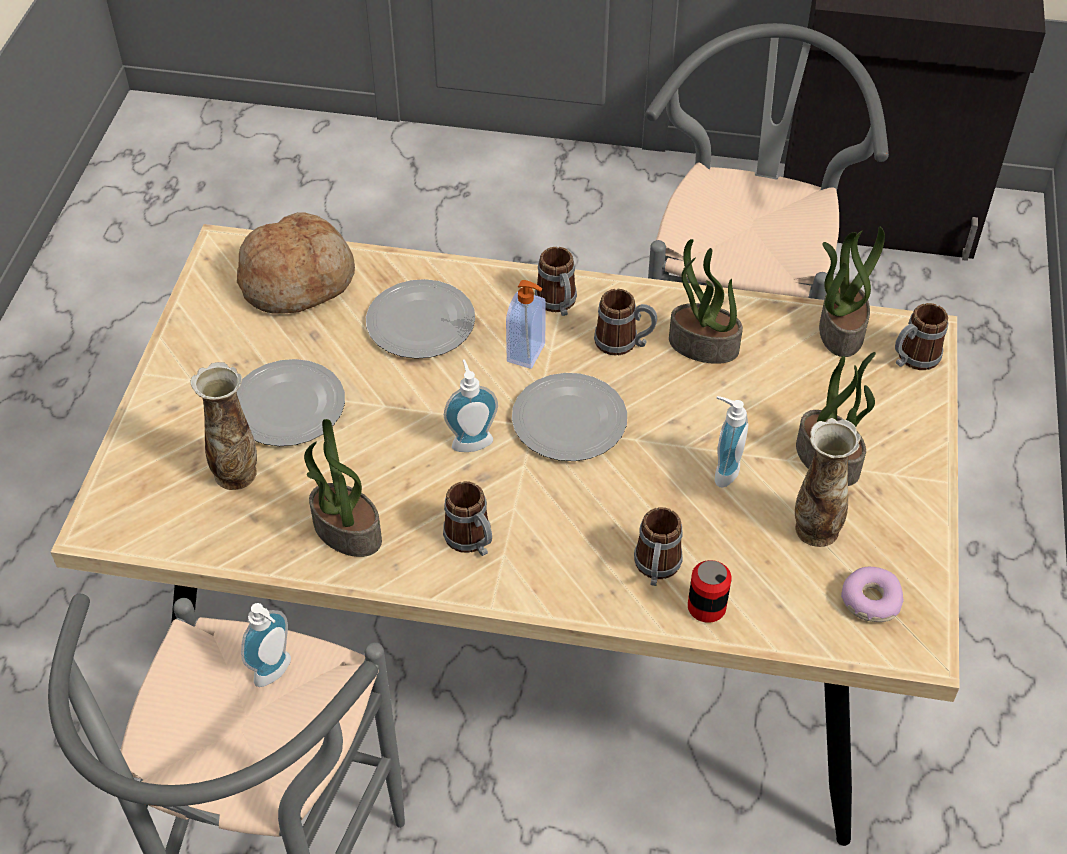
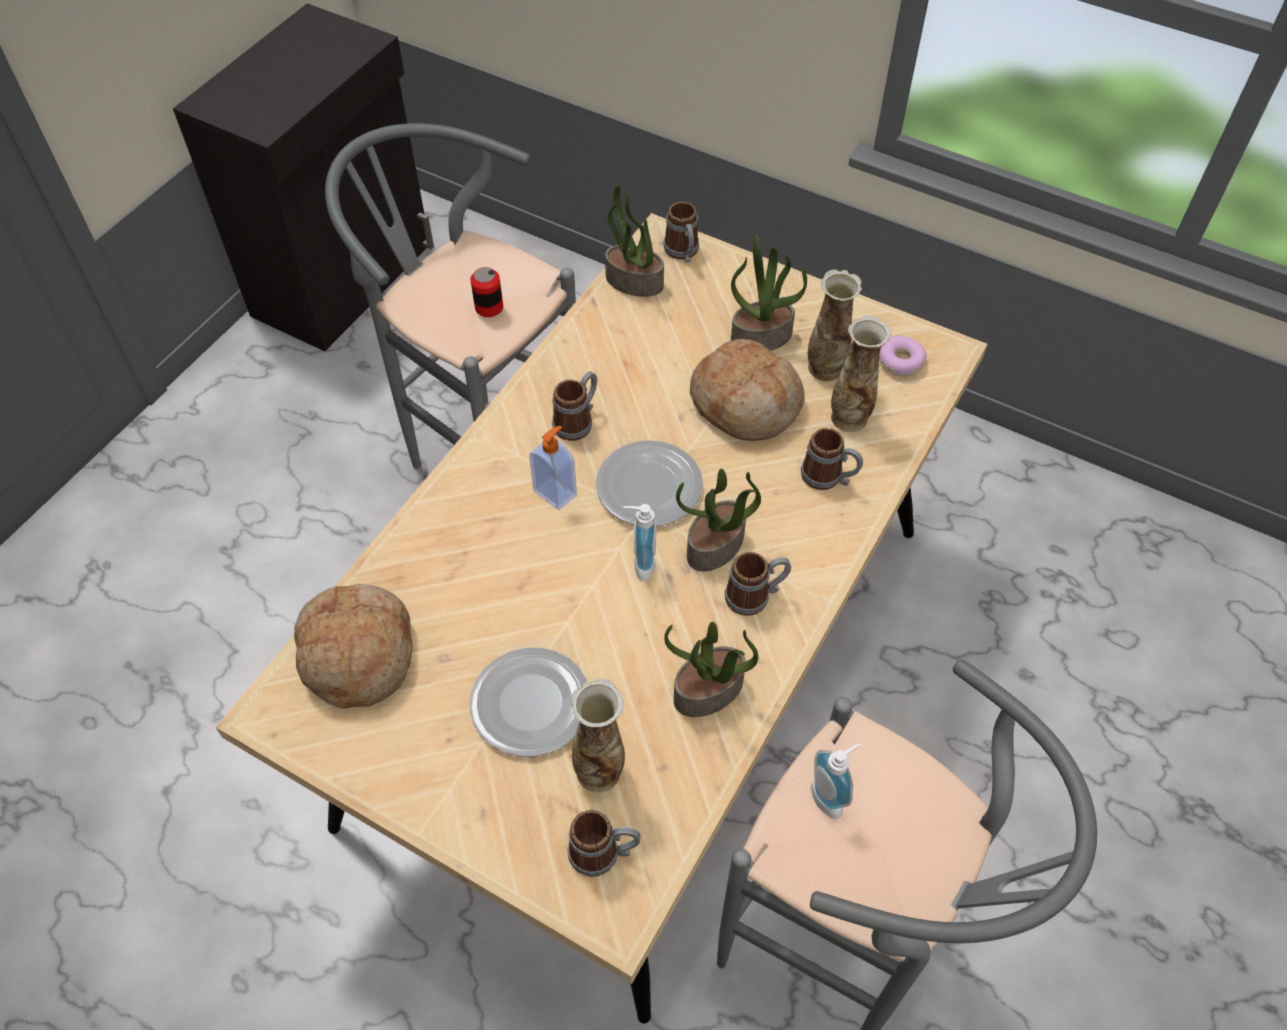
camera: 70 degrees left, 5 degrees up
(419, 322) = (473, 564): plate -> none
(558, 304) = (507, 452): mug -> mug (603, 853)
(702, 346) = (607, 371): potted plant -> potted plant (715, 547)
(706, 607) = (876, 459): can -> can (489, 307)
(722, 470) = (746, 403): soap dispenser -> bread
(755, 569) = (850, 417): none -> vase

